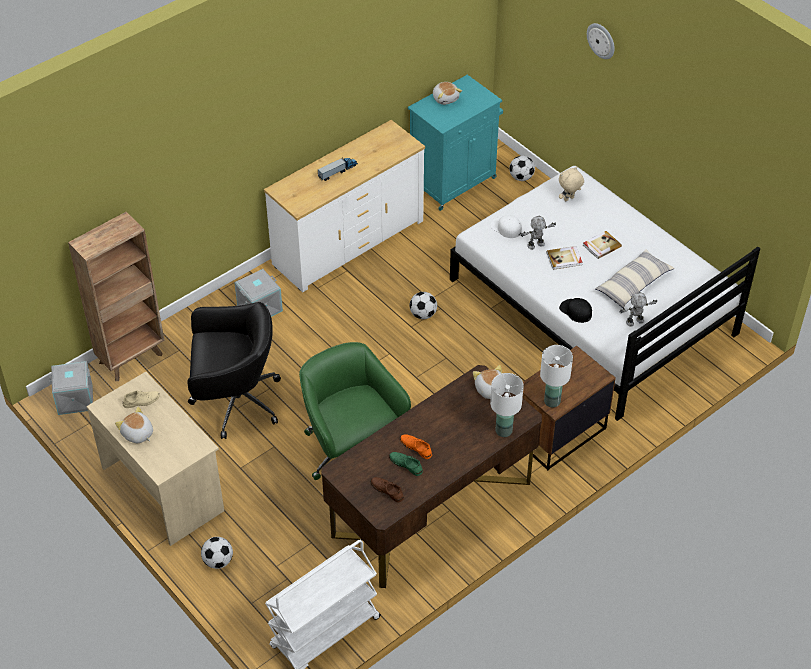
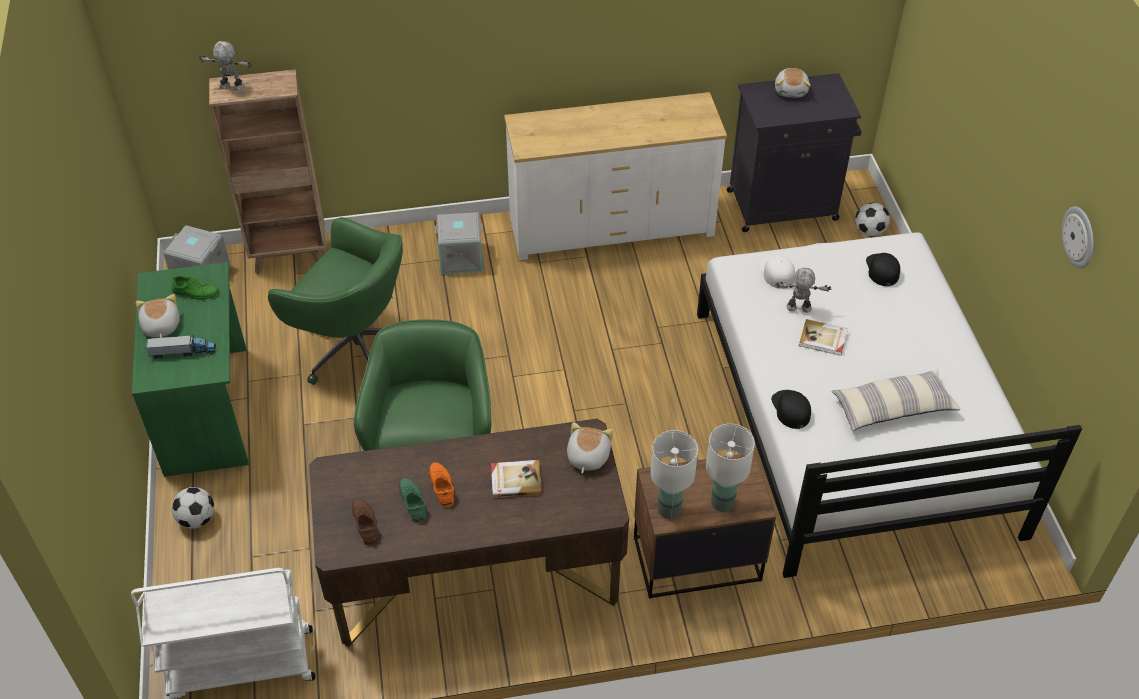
camera: 30 degrees right, 0 degrees up
(141, 401) = (195, 292): beige shoe -> green shoe
(163, 488) = (209, 409): beige desk -> green desk
(235, 401) = (355, 348): black office chair -> green office chair
(338, 171) = (602, 126): toy truck -> toy truck (183, 352)
(423, 314) = (636, 341): football -> none
(454, 181) = (784, 205): turquoise cabinet -> black cabinet
(503, 430) = (564, 516): white table lamp -> white table lamp (722, 502)
(569, 199) = (882, 269): beige plush toy -> black cap
(601, 40) = (991, 64): wall clock -> wall clock (1079, 237)
(601, 246) = (883, 342): book -> book (515, 480)
(635, 322) = (859, 457): toy robot -> toy robot (231, 87)

